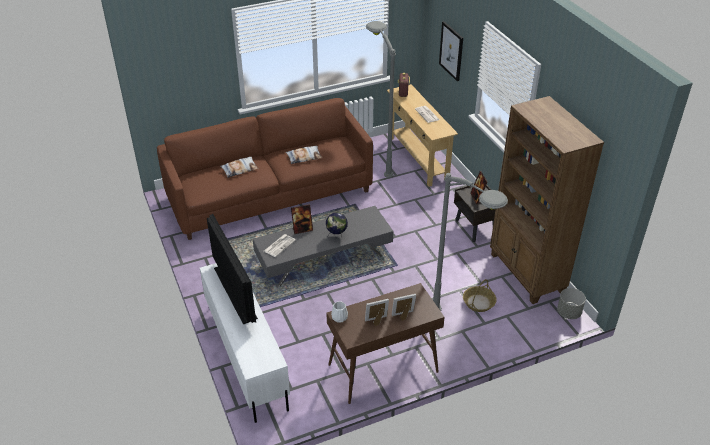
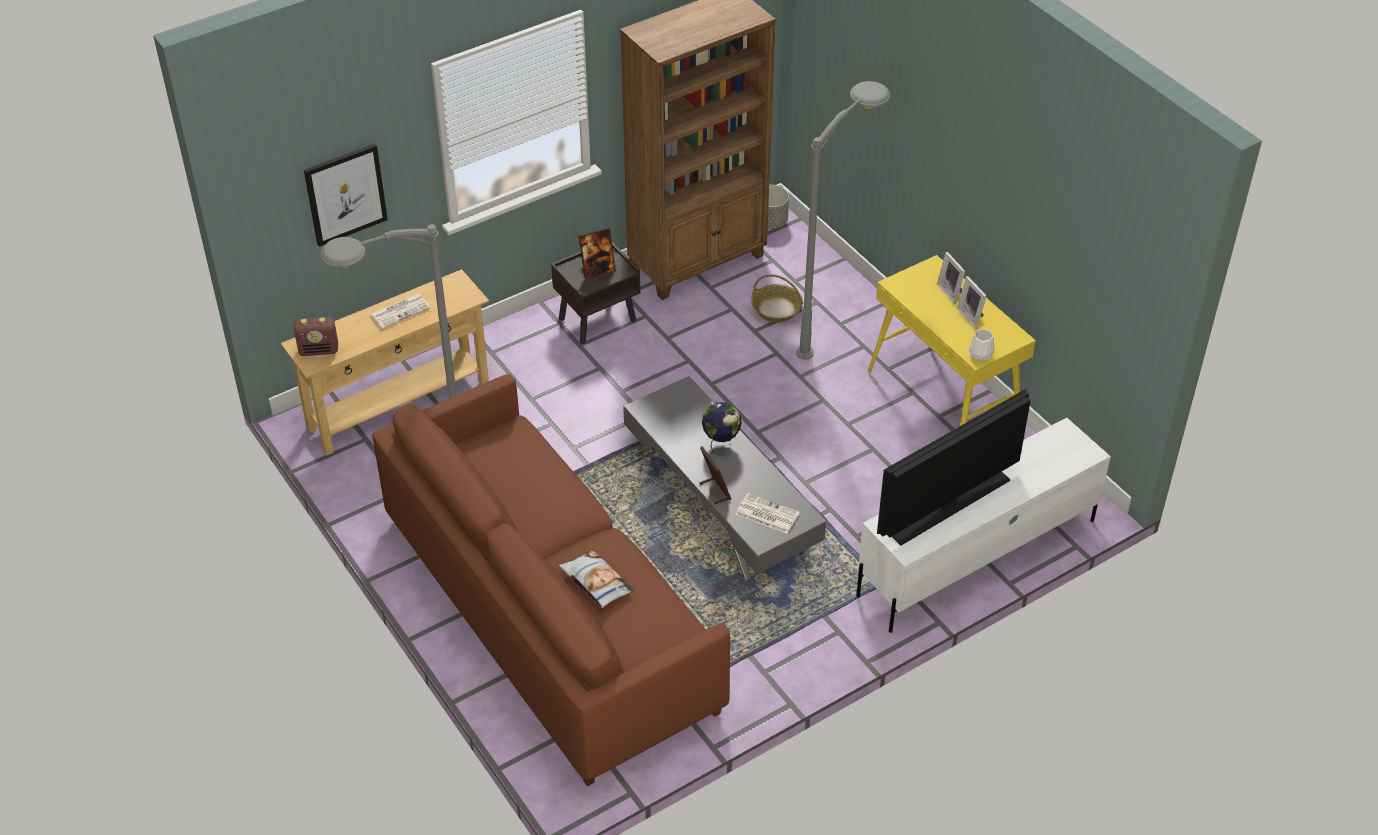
camera: 100 degrees left, 5 degrees up
(304, 157) = (536, 491): pillow -> none
(382, 369) = (944, 399): brown console table -> yellow console table

